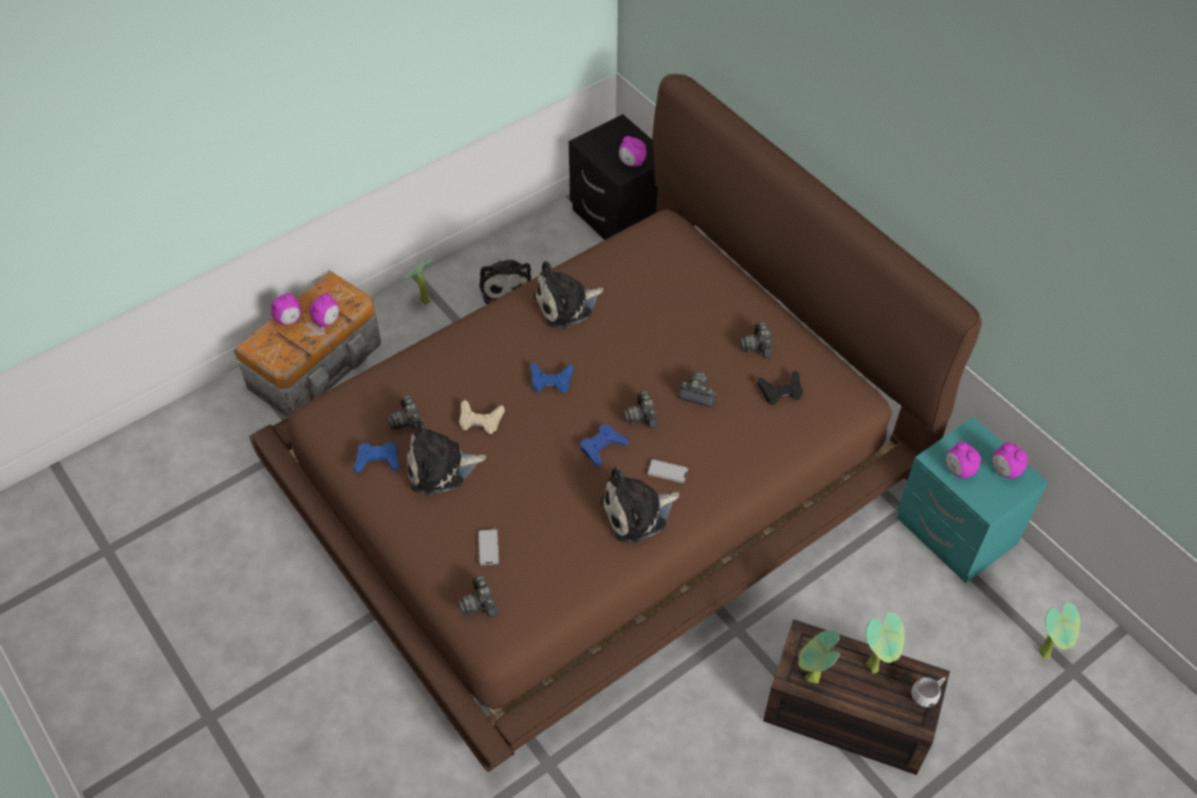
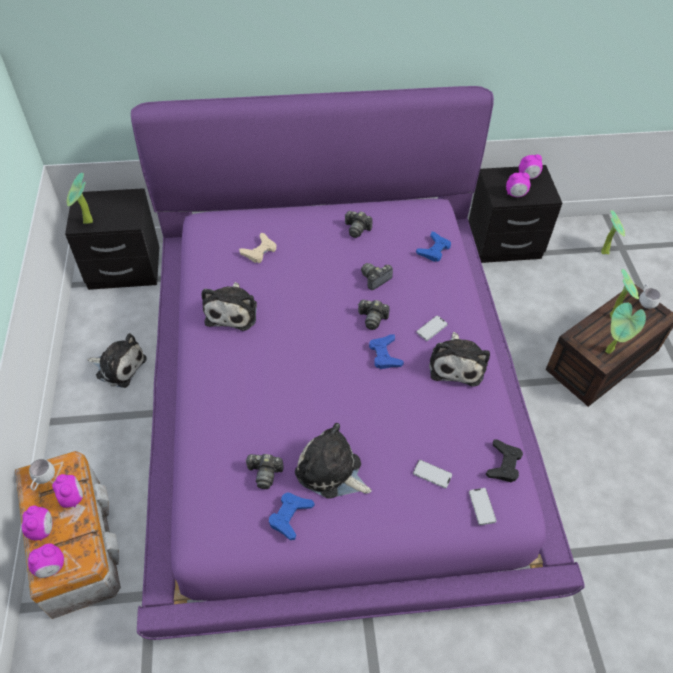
camera: 60 degrees left, 0 degrees up
(330, 293) = (43, 480): none -> white mug
(422, 302) = (83, 430): potted plant -> potted plant (87, 223)
(440, 468) = (331, 471): plush toy -> plush toy turned 105 degrees clockwise
(479, 603) = (482, 506): camera -> phone
(480, 420) = (303, 420): beige game controller -> beige game controller (259, 251)
(551, 380) = (299, 355): blue game controller -> blue game controller (434, 250)
(598, 469) = (335, 394): brown bed -> purple bed
(632, 163) = (126, 211): alarm clock -> alarm clock (51, 567)
(781, 391) = (404, 237): black game controller -> black game controller (503, 464)
(954, 532) = (504, 244): turquoise nightstand -> black nightstand

